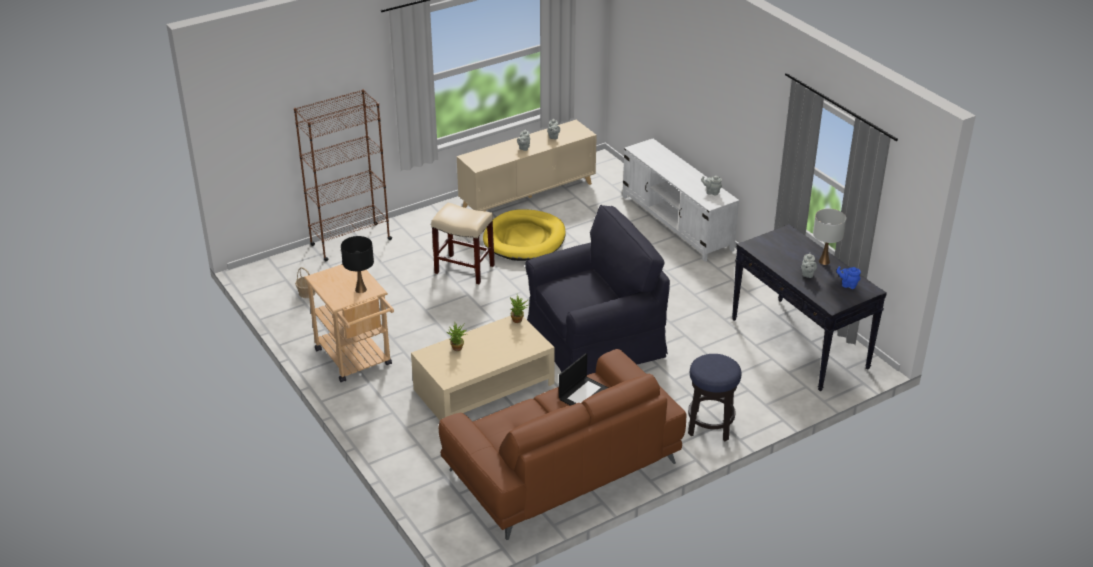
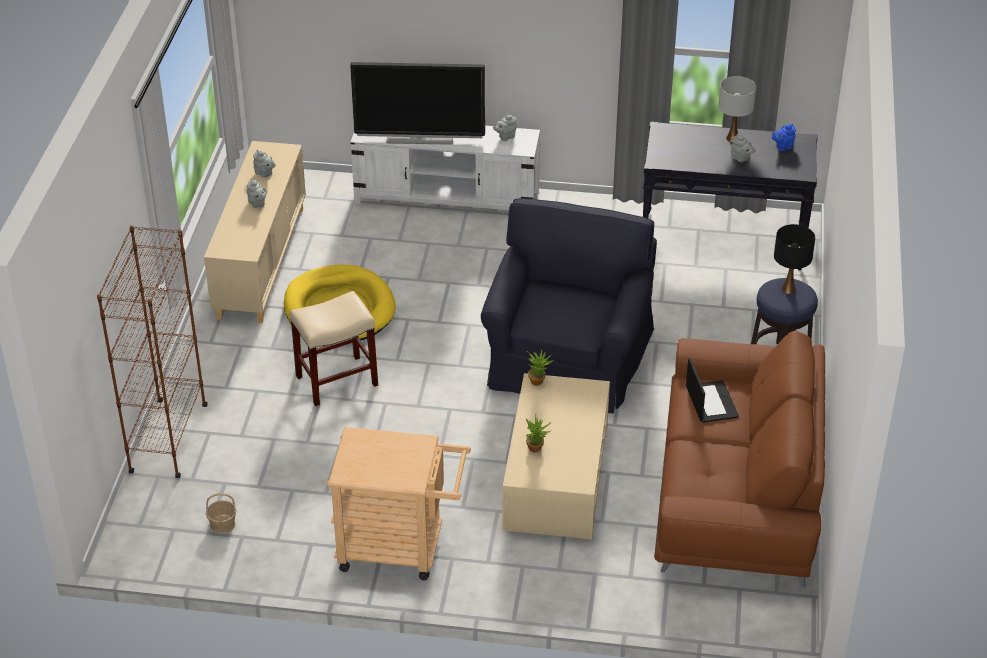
camera: 50 degrees left, 5 degrees up
(361, 289) = (409, 452): black table lamp -> black table lamp (788, 289)
(664, 166) = (420, 137): none -> television

